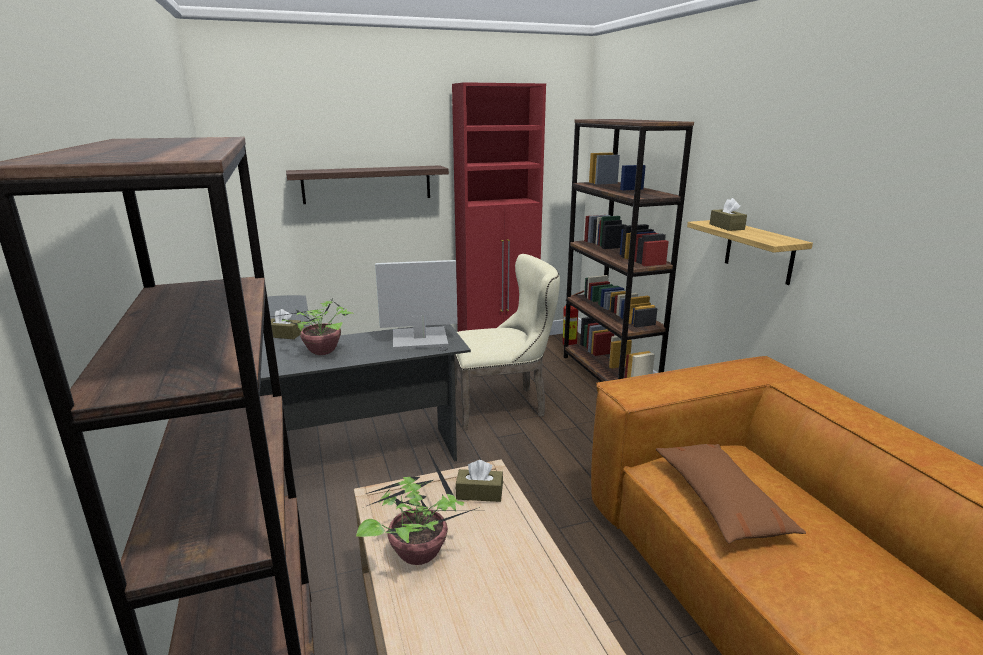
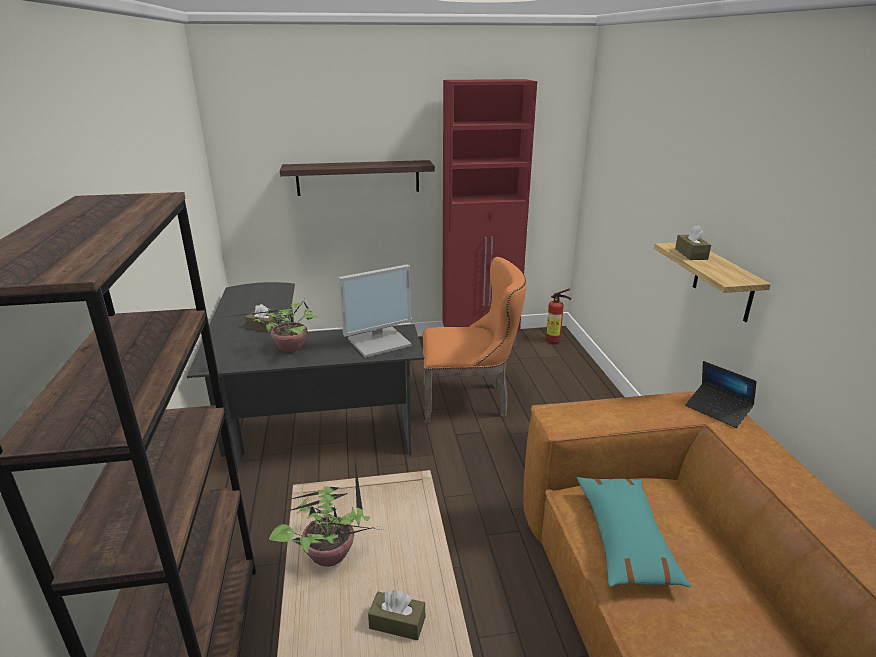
camera: 10 degrees right, 5 degrees up
(418, 339) = (380, 341): monitor -> monitor turned 150 degrees clockwise
(479, 493) = (399, 503): brown tissue box -> brown tissue box (397, 623)
(503, 405) = (470, 401): beige chair -> orange chair
(609, 375) = (583, 378): brown bookcase -> none
(720, 501) = (625, 539): brown pillow -> turquoise pillow
(774, 372) = (717, 410): none -> laptop

